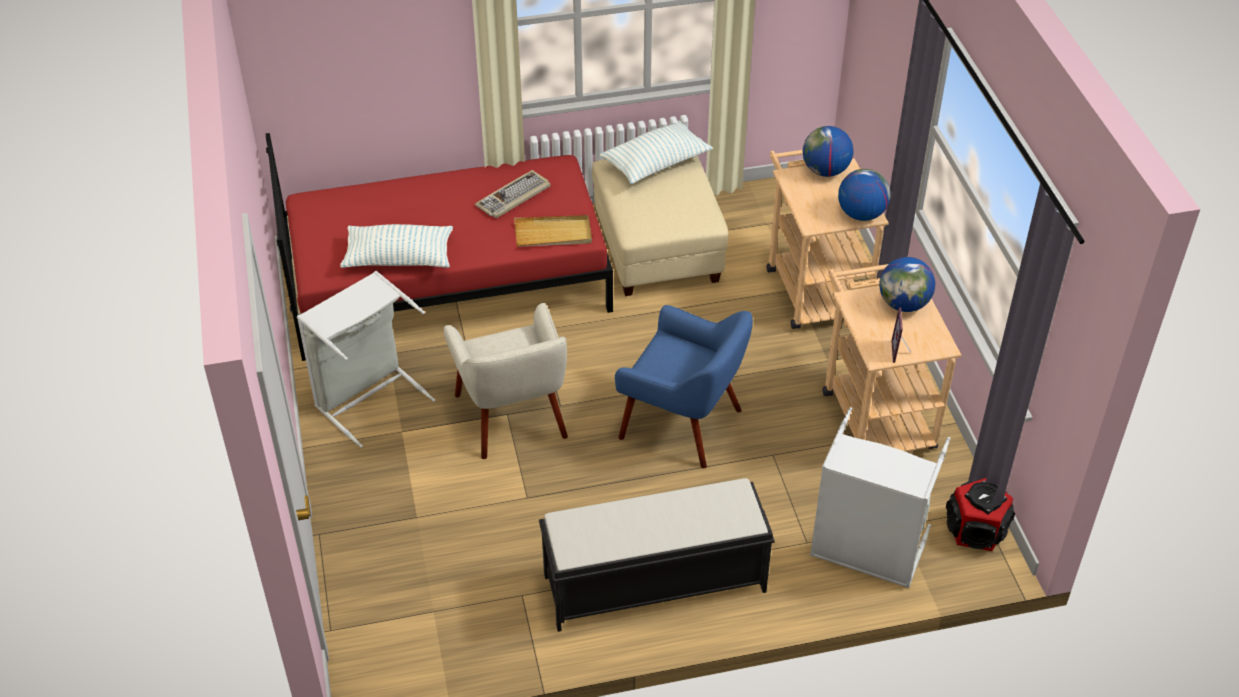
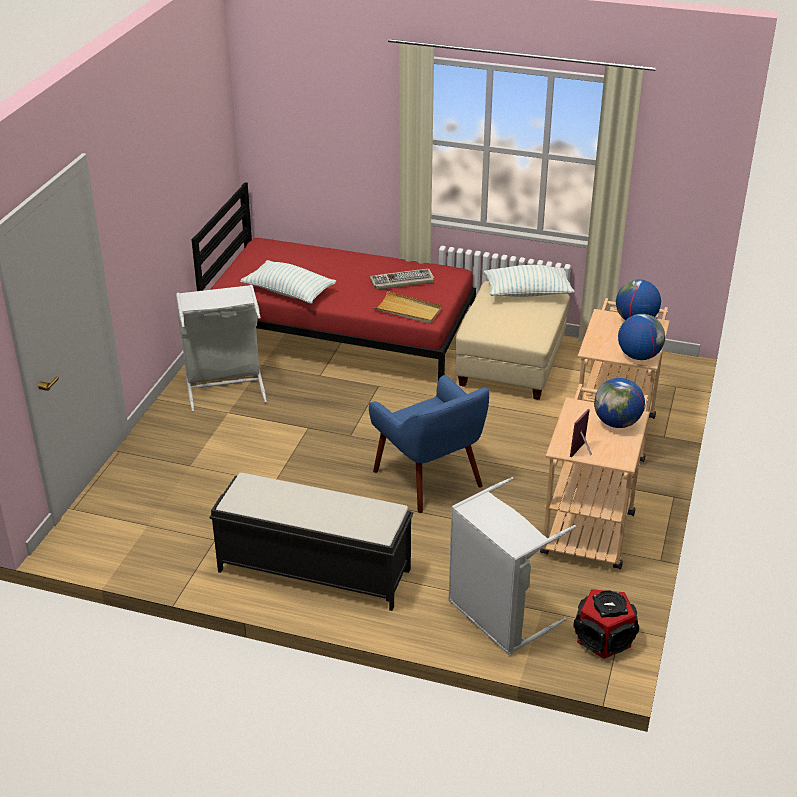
camera: 30 degrees right, 10 degrees down
(512, 416) = (310, 430): beige armchair -> none

